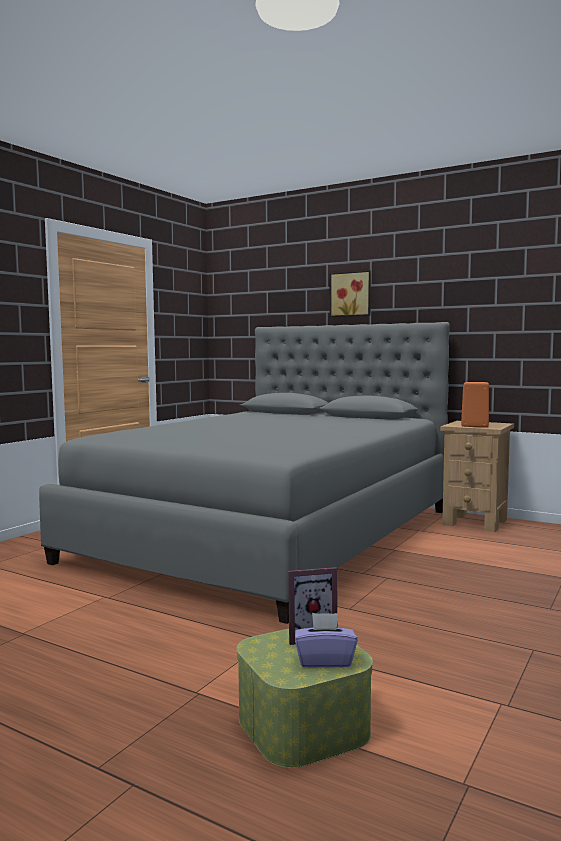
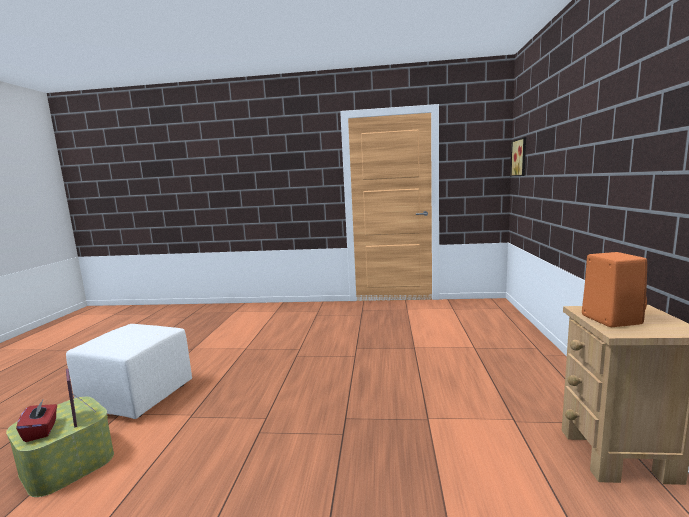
camera: 65 degrees right, 5 degrees up
(156, 677) = (139, 396): none -> white ottoman
(272, 534) = (403, 355): grey bed -> none
(325, 660) = (41, 431): purple tissue box -> red tissue box
(351, 294) = (580, 126): picture -> picture (520, 157)

